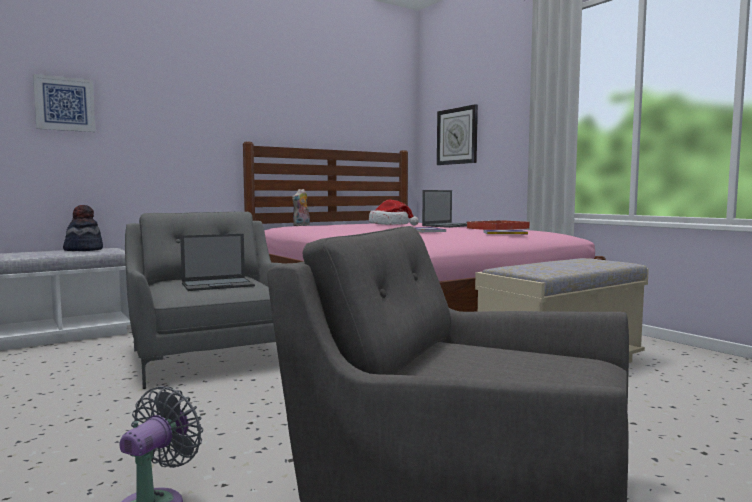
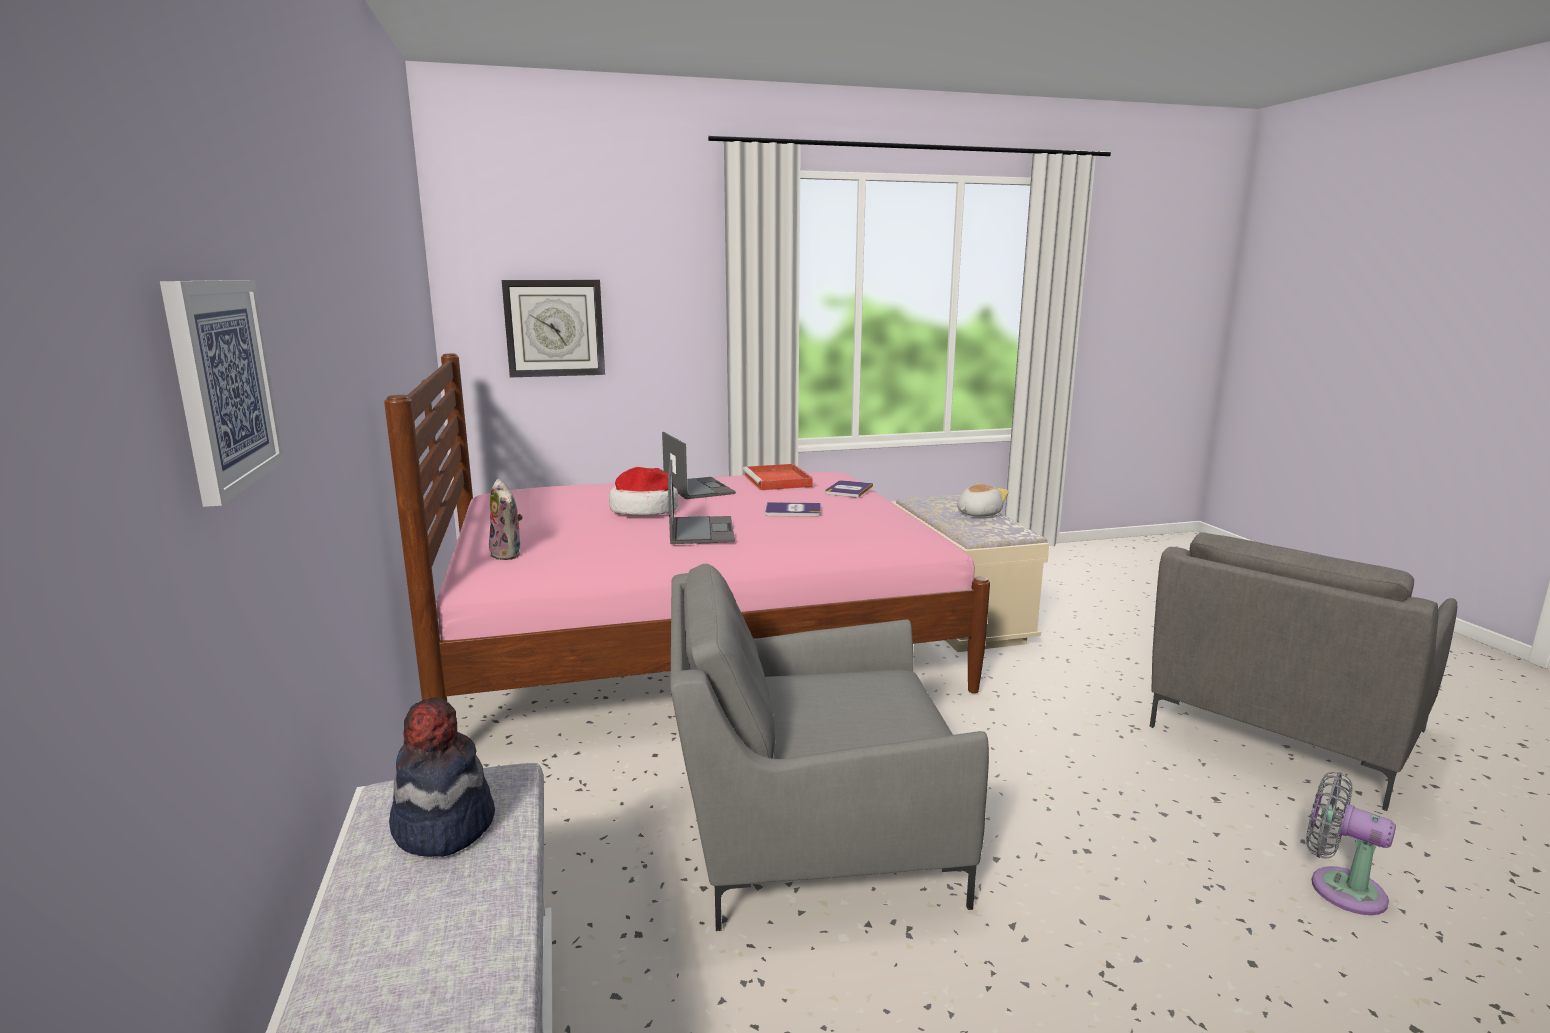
camera: 70 degrees left, 10 degrees up
(218, 285) = (853, 703): laptop -> laptop (701, 530)
(573, 265) = (977, 514): none -> plush toy

